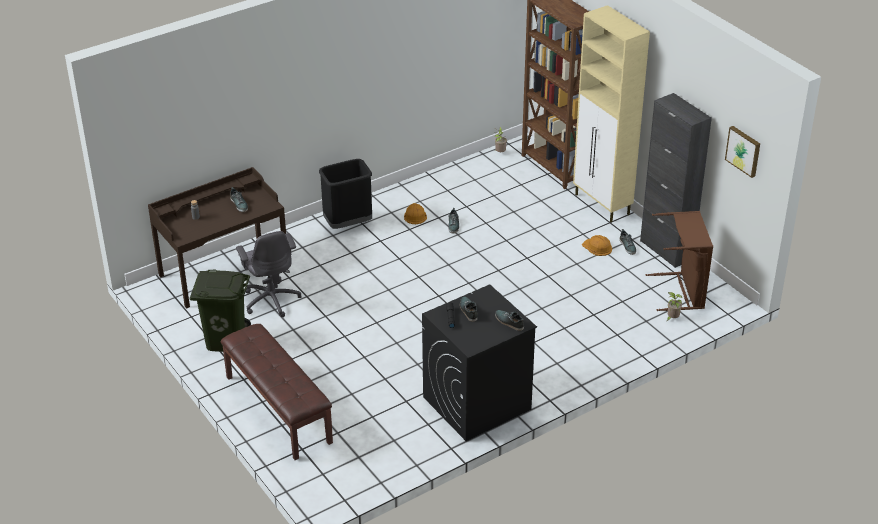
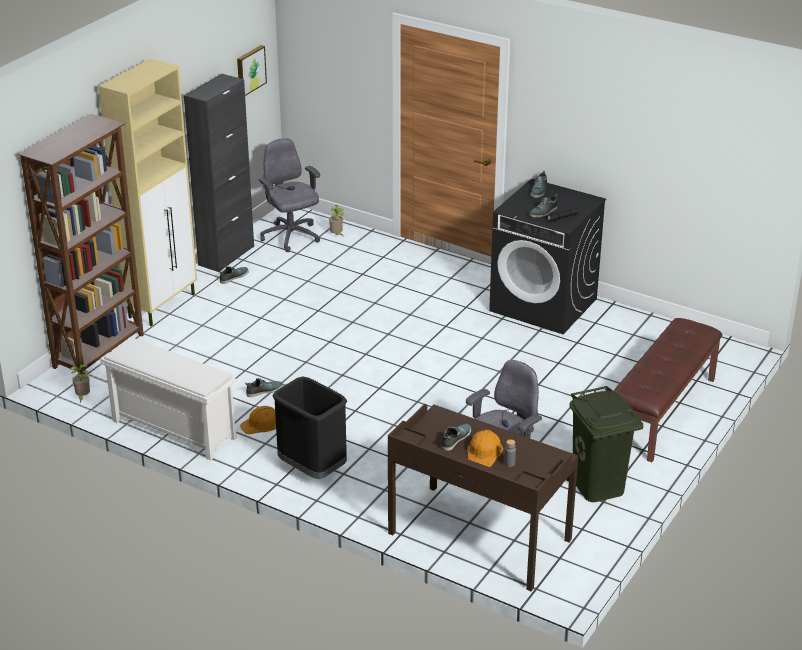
camera: 115 degrees left, 5 degrees down
(436, 180) = (172, 429): none -> white shoe rack
(597, 247) = (247, 293): orange hard hat -> orange hard hat (484, 452)
(682, 292) = (291, 237): brown laundry basket -> grey office chair

